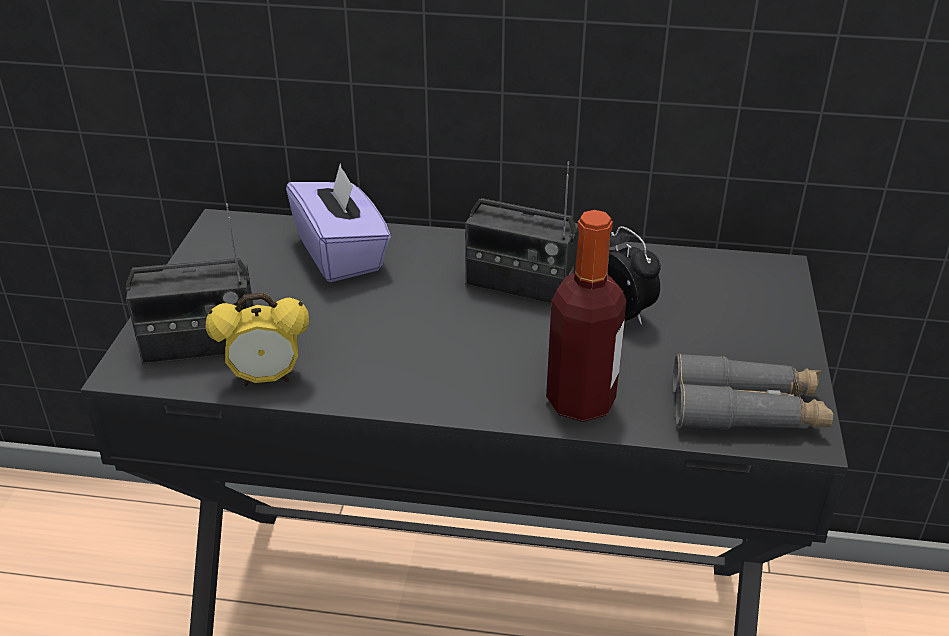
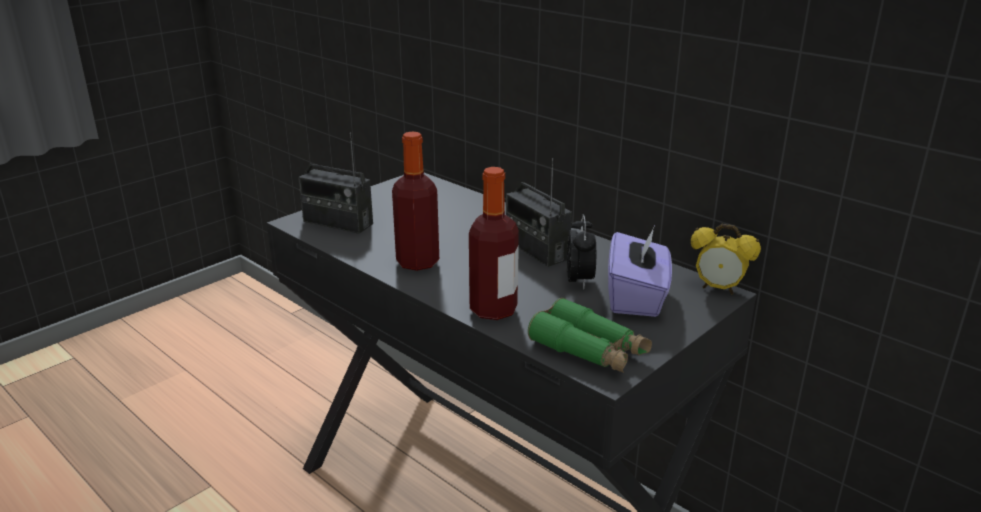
camera: 35 degrees right, 10 degrees down
(266, 379) = (348, 245): alarm clock -> alarm clock (718, 289)
(341, 254) = (458, 207): purple tissue box -> purple tissue box (636, 297)
(398, 368) = (417, 262): none -> bottle
(747, 410) = (589, 350): grey binoculars -> green binoculars

